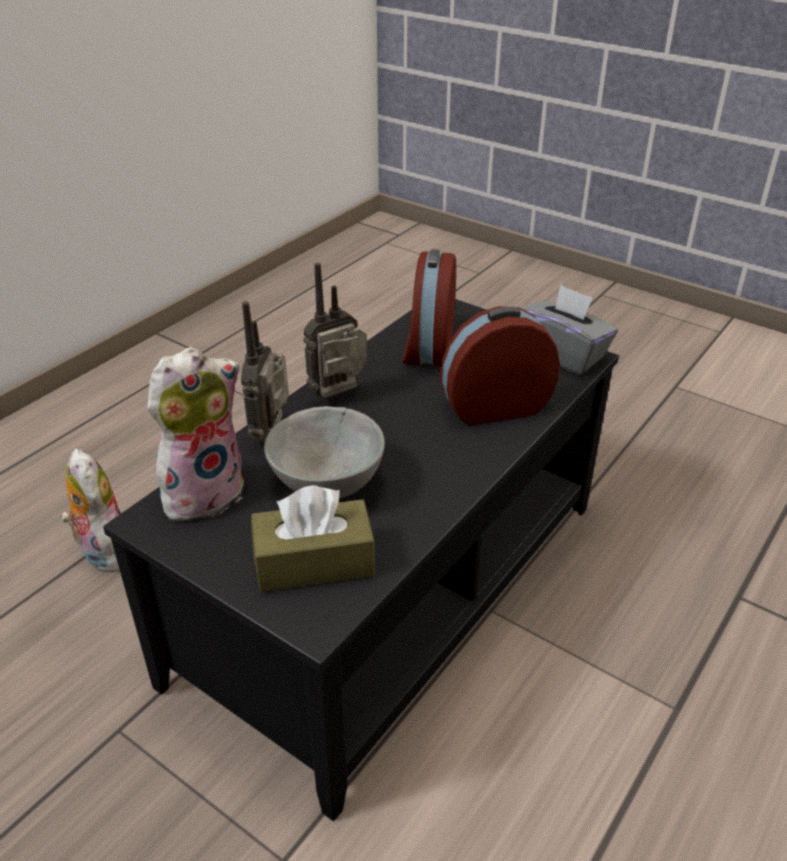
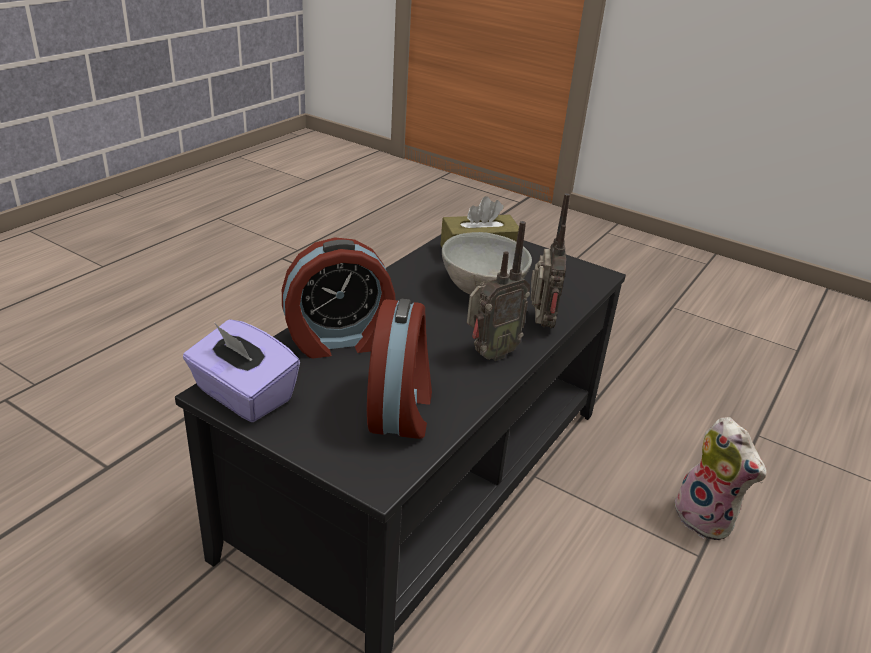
camera: 175 degrees right, 5 degrees down
(204, 492) = (570, 287): plush toy -> none
(562, 354) = (243, 395): grey tissue box -> purple tissue box

